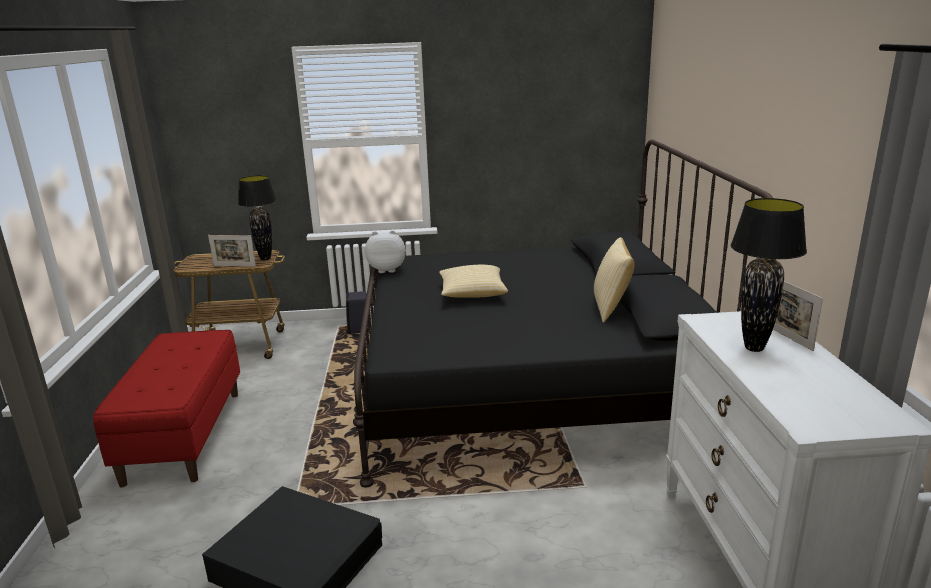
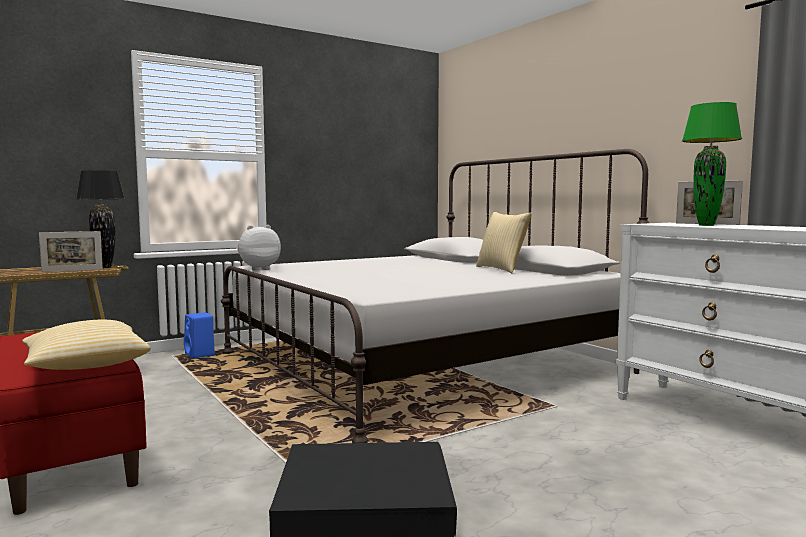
camera: 30 degrees left, 15 degrees down
(359, 330) = (200, 355): black speaker -> blue speaker
(472, 293) = (371, 271): pillow -> pillow (85, 366)
(529, 382) = (420, 362): black bed -> white bed
(753, 348) = (706, 225): black table lamp -> green table lamp

